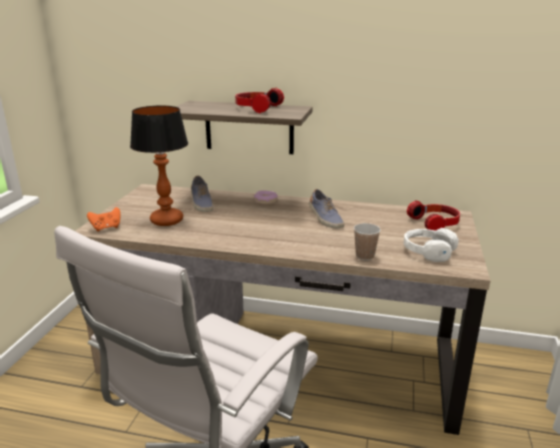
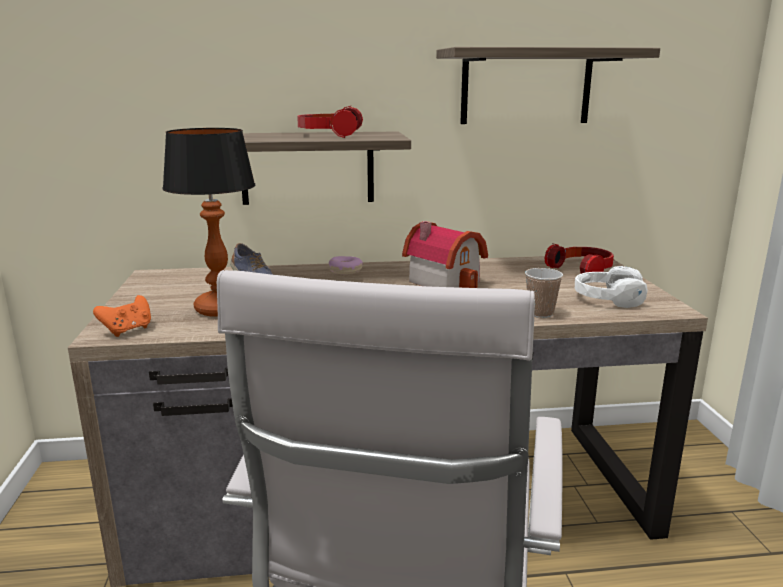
camera: 20 degrees left, 5 degrees down
(325, 219) = (445, 280): shoe -> toy house
(410, 78) = (526, 87): none -> shelf

